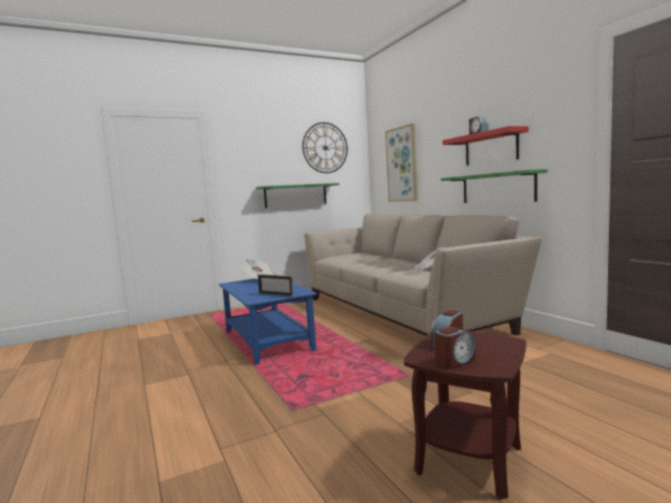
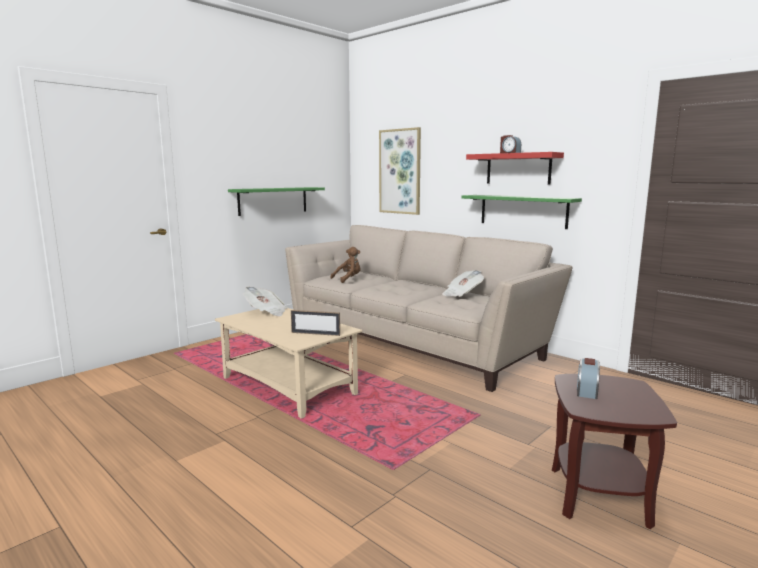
camera: 20 degrees left, 5 degrees up
(268, 341) = (289, 386): blue coffee table -> beige coffee table
(325, 147) = (306, 143): wall clock -> none
(349, 258) = (348, 279): none -> brown plush toy
(454, 362) = (616, 411): alarm clock -> none

